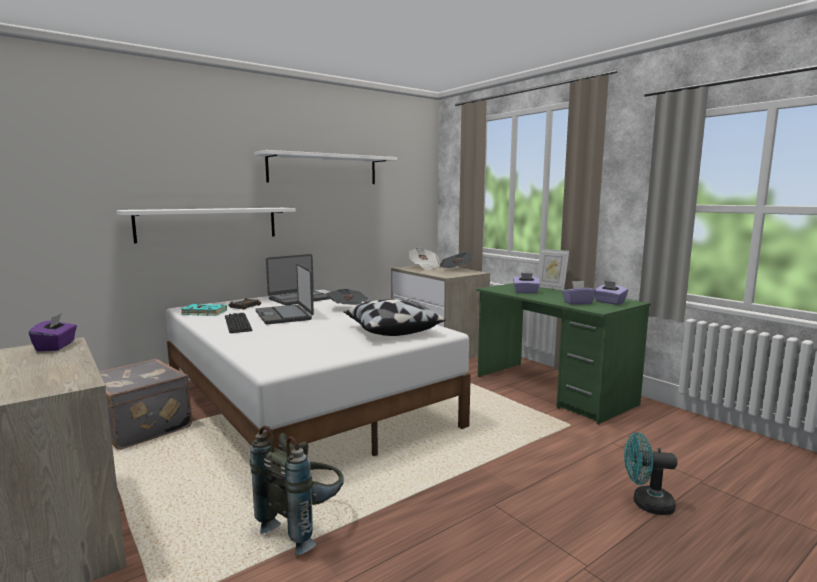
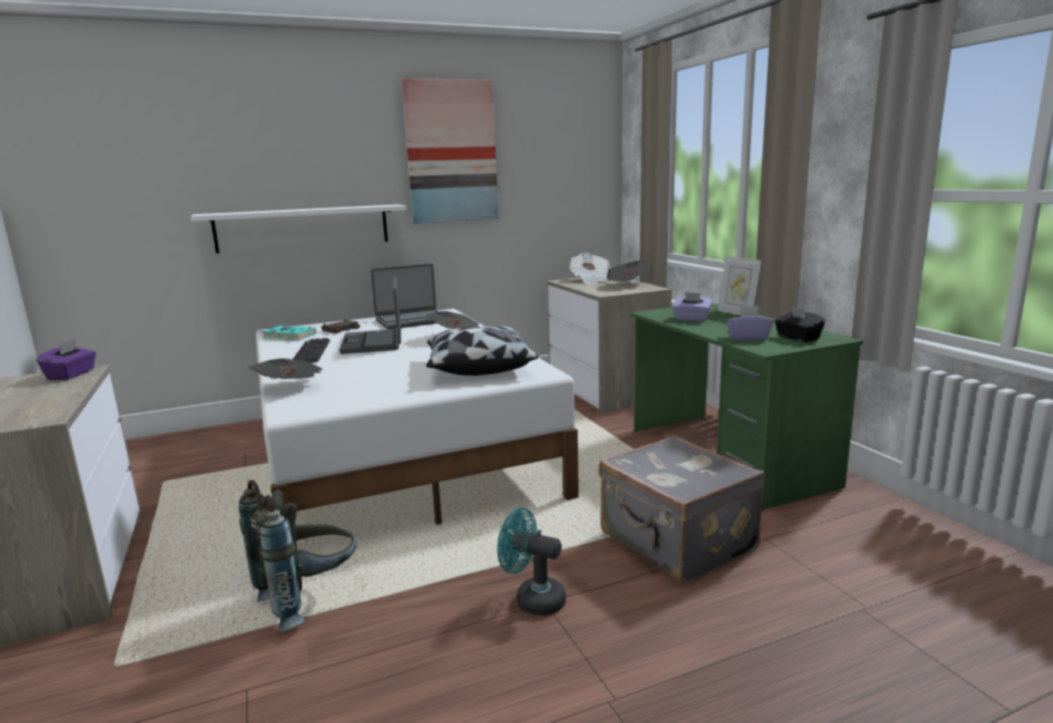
camera: 15 degrees right, 5 degrees up
(139, 428) = (208, 466): grey suitcase -> grey suitcase (676, 543)
(250, 351) = (291, 388): none -> newspaper
(323, 169) = (451, 152): white shelf -> picture
(609, 302) = (797, 338): purple tissue box -> black tissue box
(646, 504) = (755, 629): turquoise fan -> turquoise fan (532, 599)

